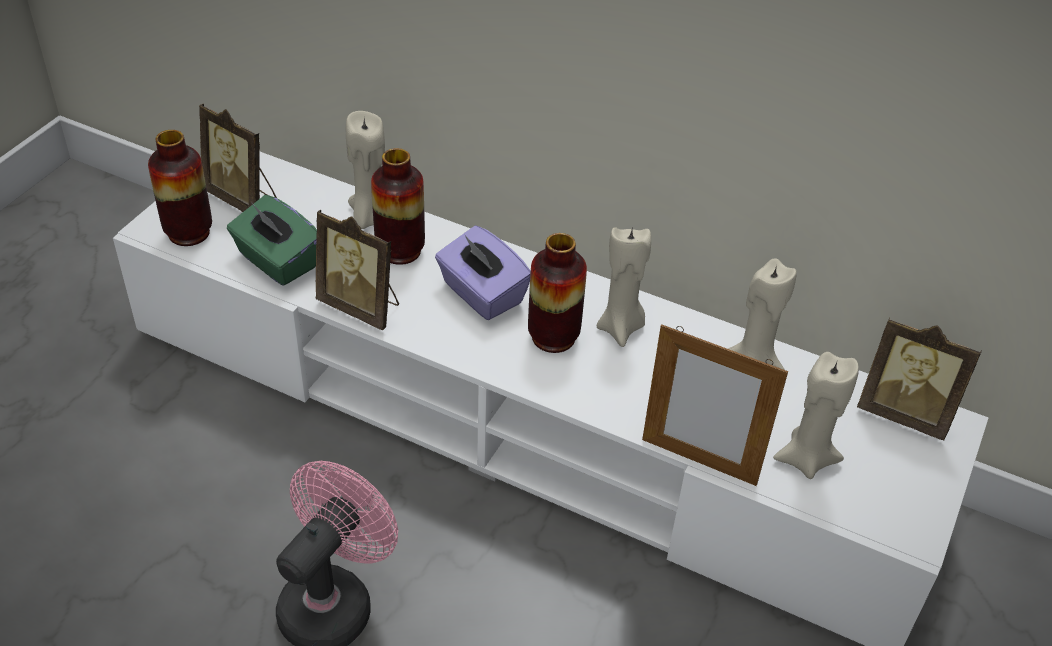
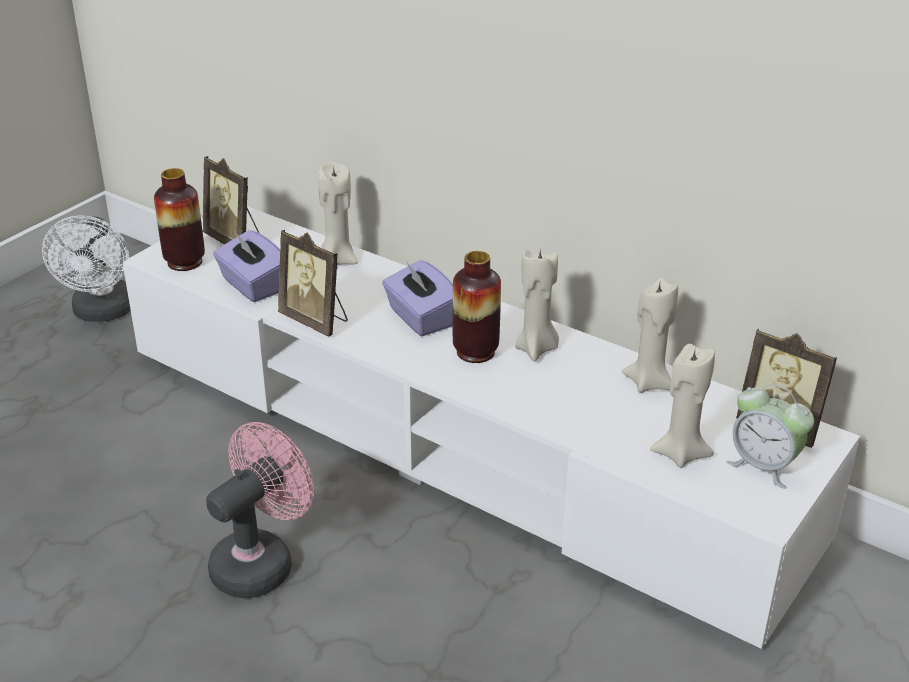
camera: 10 degrees right, 10 degrees down
(83, 276) = (102, 313): none -> white fan
(277, 261) = (253, 285): green tissue box -> purple tissue box
(400, 251) = (358, 284): vase -> none
(698, 461) = (582, 448): picture frame -> none
(897, 468) = (763, 466): none -> alarm clock

